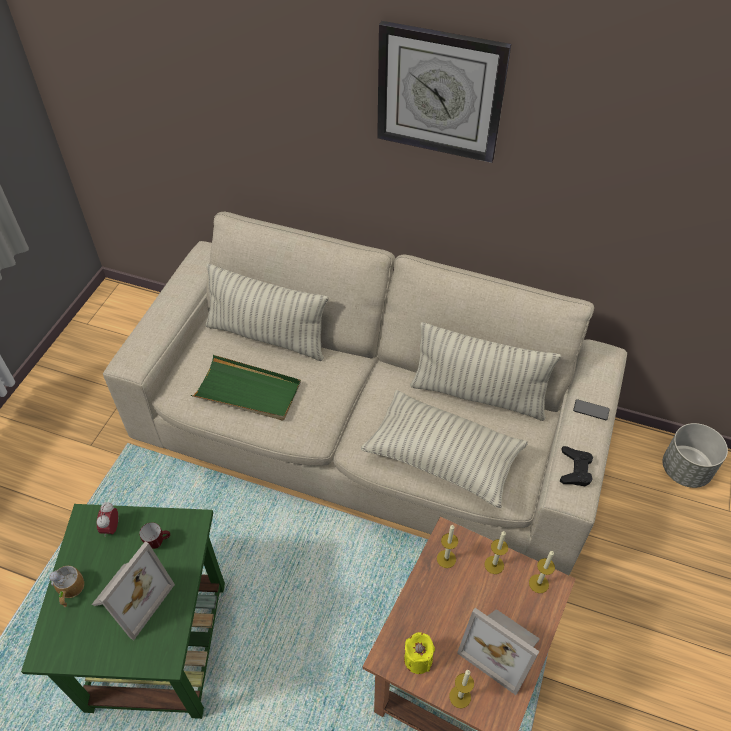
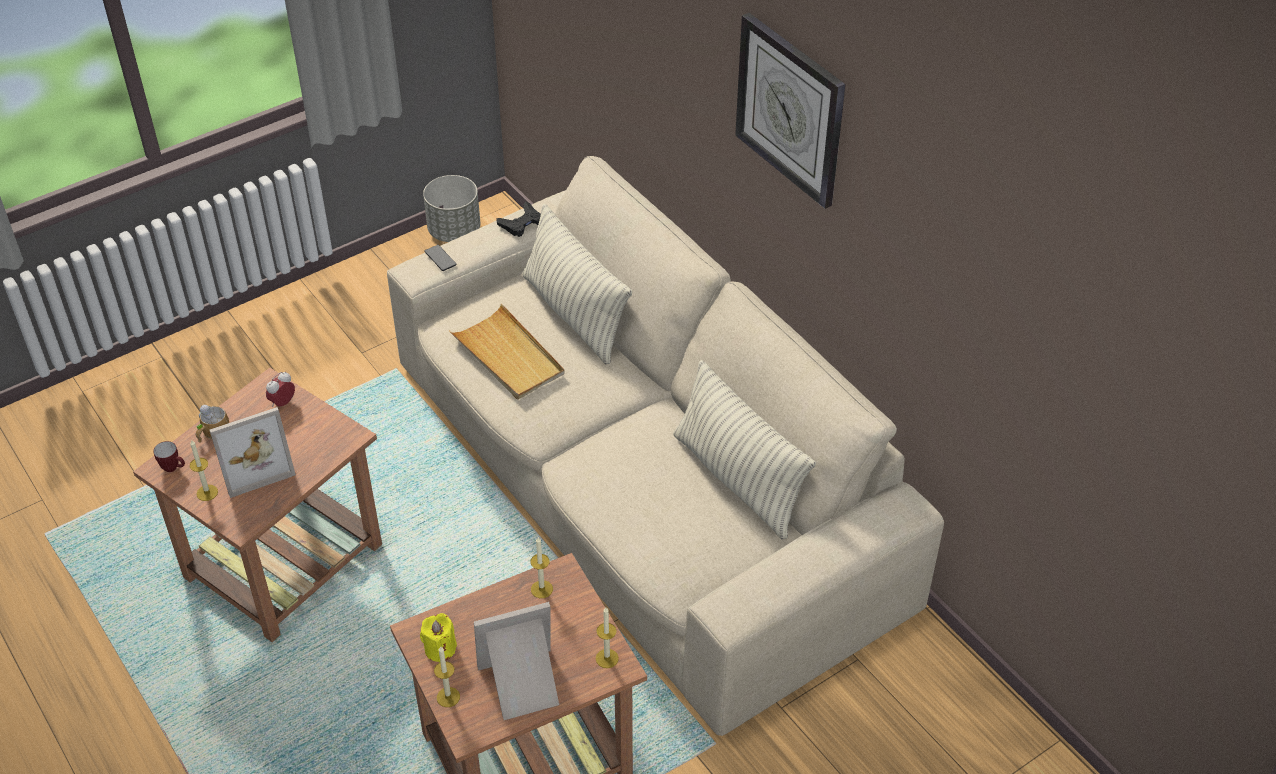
camera: 35 degrees right, 5 degrees down
(158, 542) = (310, 435): mug -> mug (174, 468)
(158, 642) = (285, 559): green side table -> brown side table
(248, 391) = (508, 356): green tray -> beige tray
(443, 457) = (641, 516): pillow -> none
(494, 565) = (581, 619): candle -> candle (207, 492)
(503, 647) = (522, 685): picture frame -> picture frame turned 90 degrees clockwise
(575, 469) = (752, 591): black game controller -> black game controller (521, 223)
(591, 410) = (828, 548): phone -> phone (440, 258)
(685, 469) = (976, 722): grey planter -> grey planter (455, 231)

